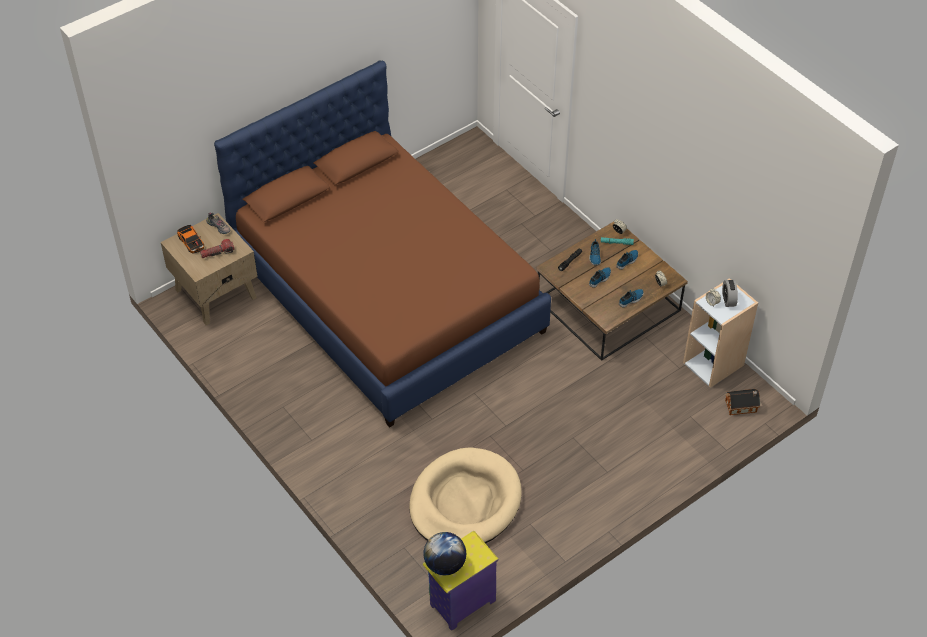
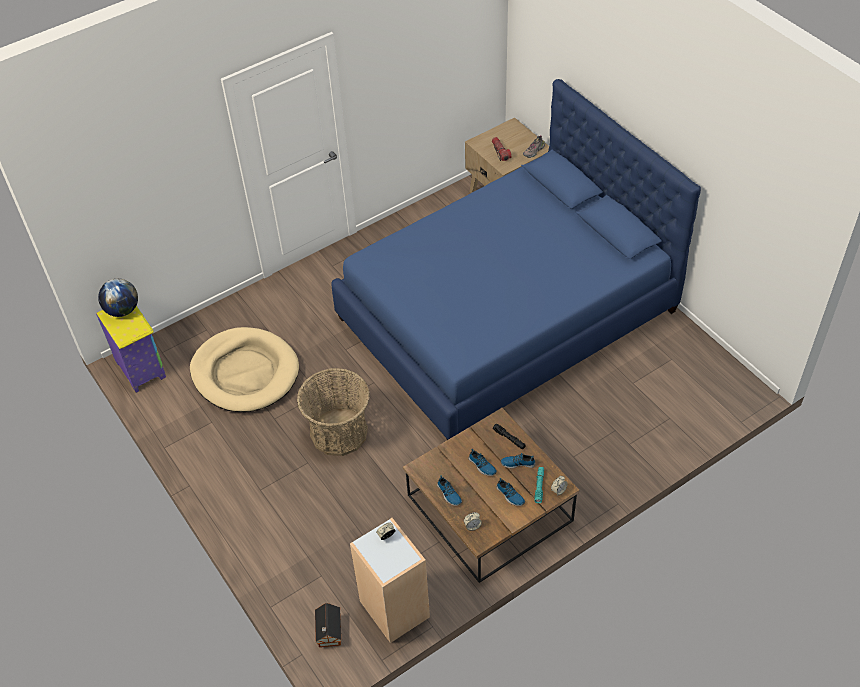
camera: 95 degrees right, 0 degrees up
(192, 242) = (514, 135): toy car -> none
(387, 294) = (507, 314): brown bed -> blue bed
(535, 416) = (339, 432): none -> basket
(728, 300) = (389, 554): alarm clock -> none

